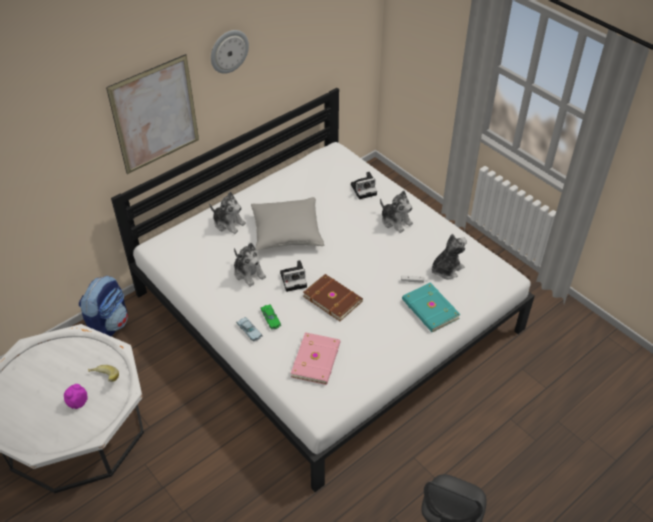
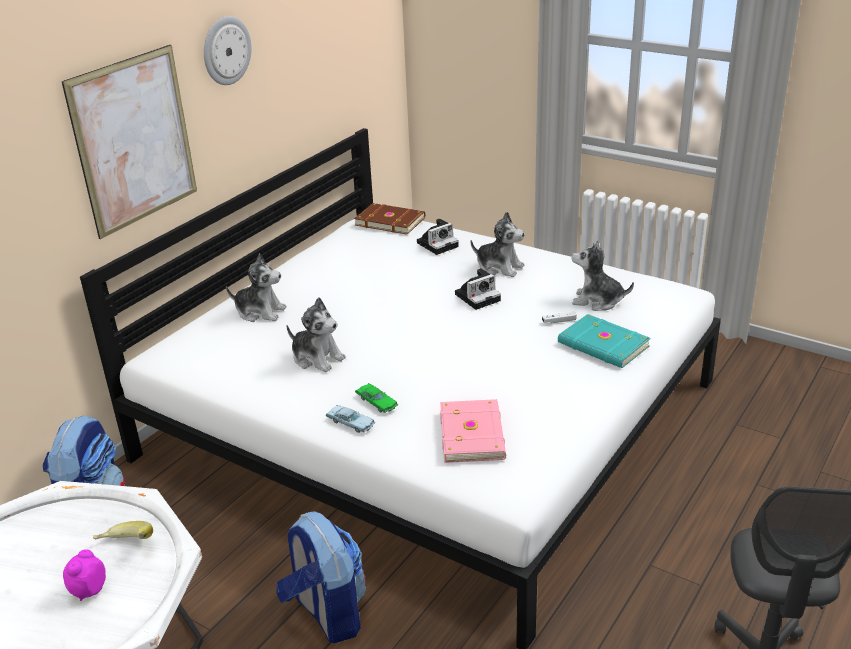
camera: 15 degrees left, 15 degrees down
(215, 435) = (326, 613): none -> backpack
(286, 232) = (352, 306): grey pillow -> none
(294, 279) = (390, 351): camera -> camera (478, 297)
(333, 298) = (458, 361): brown book -> brown book (390, 221)
(446, 269) = (597, 301): plush toy -> plush toy turned 105 degrees counterclockwise

